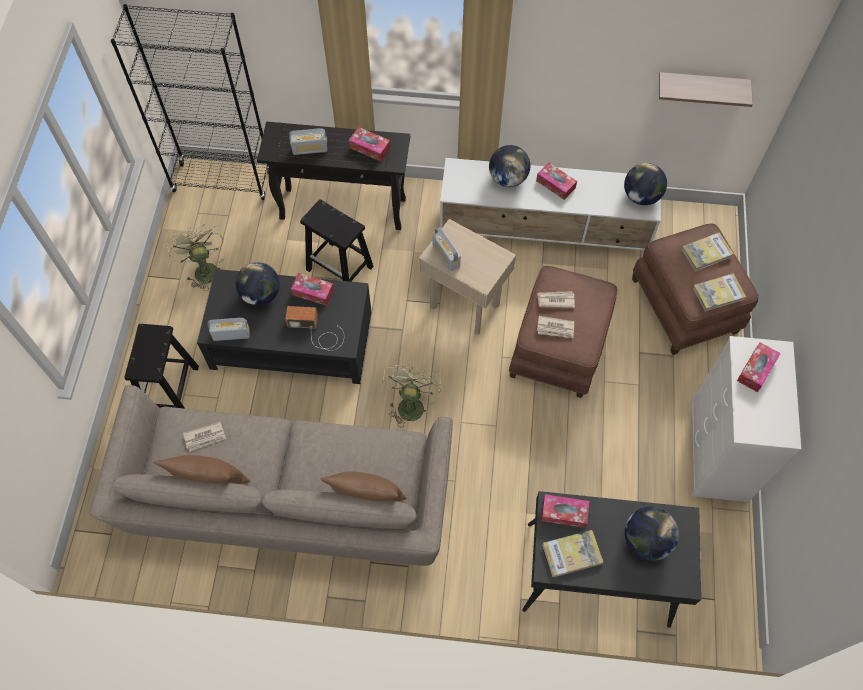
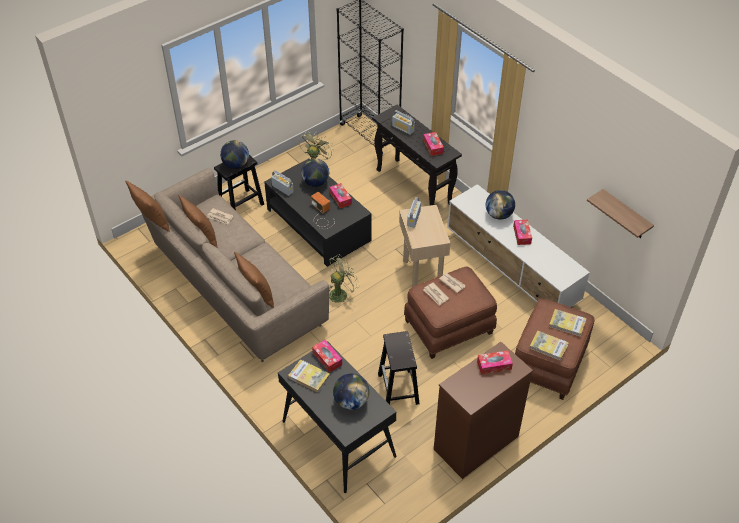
camera: 45 degrees right, 15 degrees down
(142, 523) = (152, 221): none -> brown pillow
(340, 268) = (380, 211): black stool -> black stool (398, 389)
(641, 196) = (564, 273): globe -> globe (236, 165)
(718, 452) = (475, 443): white dresser -> brown dresser

